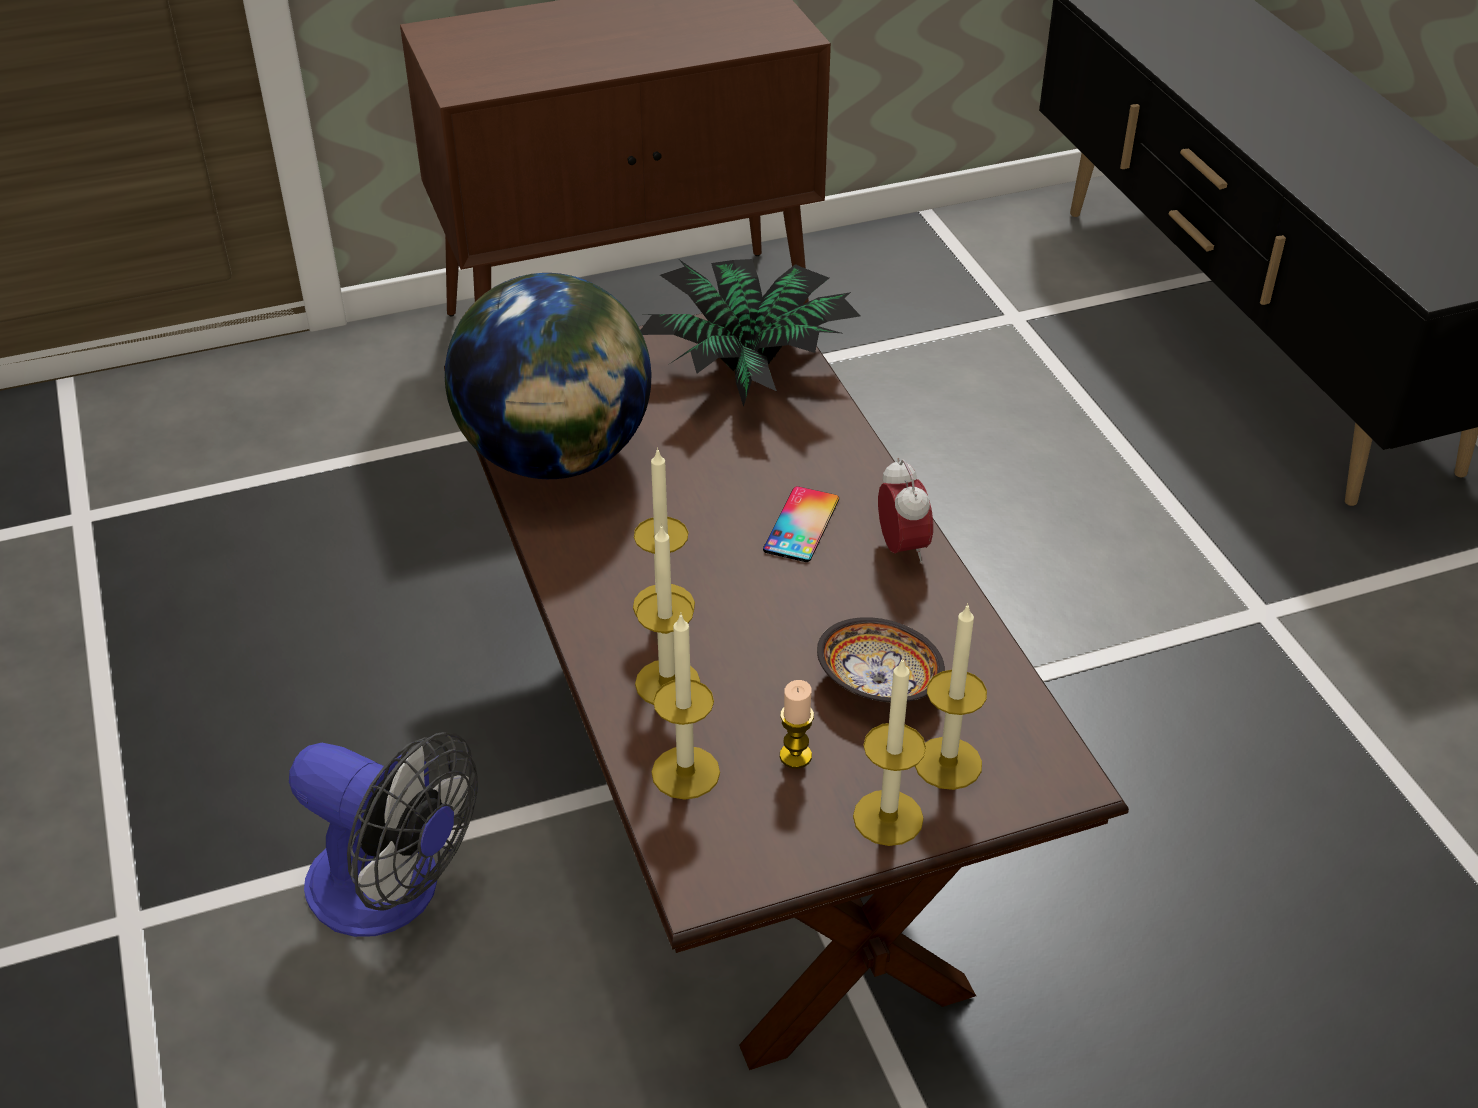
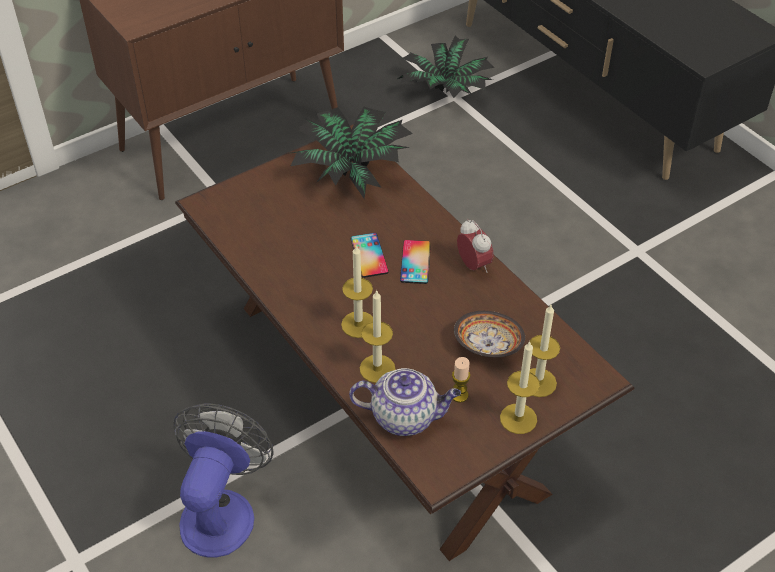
camera: 15 degrees left, 5 degrees up
(393, 893) = (221, 510): fan -> fan turned 90 degrees counterclockwise
(557, 457) = (264, 247): globe -> none
(685, 772) = (405, 417): candle -> teapot
(726, 500) = (369, 255): none -> phone
(1002, 306) = (445, 91): none -> potted plant

